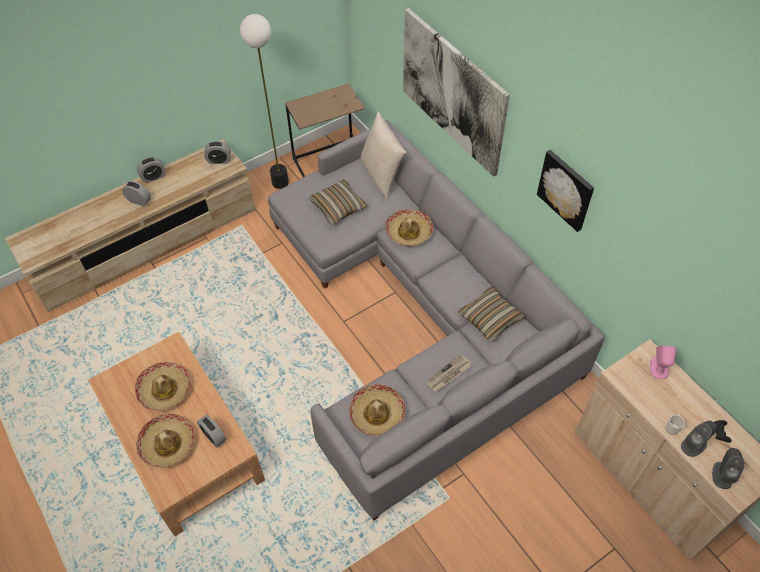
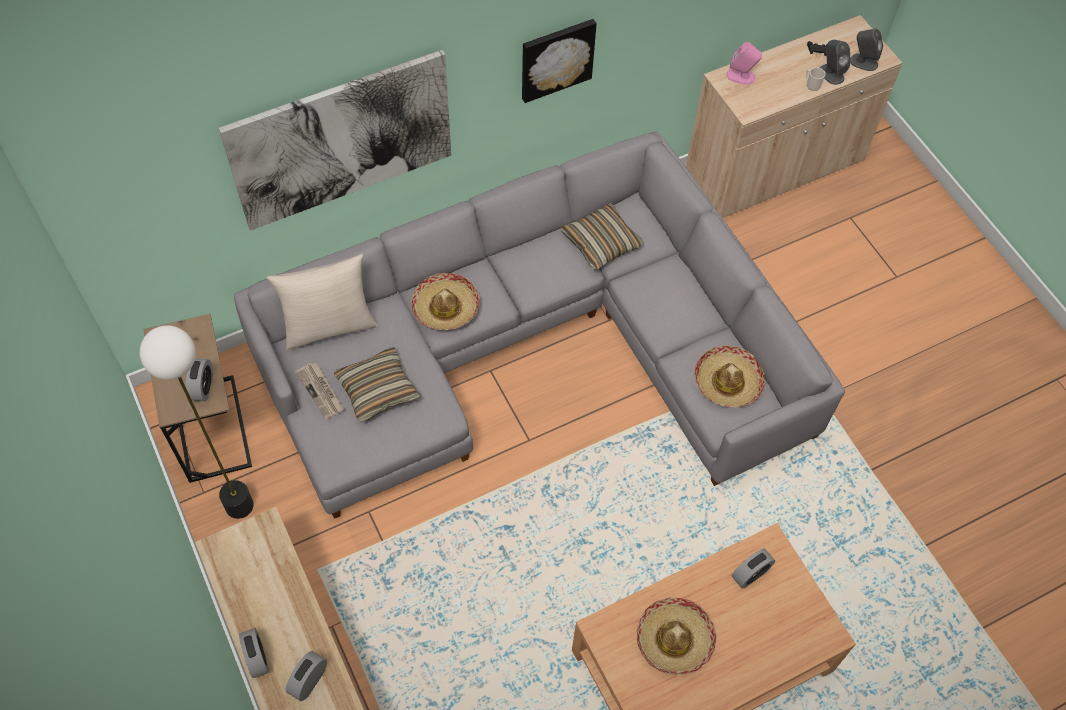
camera: 85 degrees left, 5 degrees up
(167, 444) = (759, 634): hat -> none
(219, 160) = (246, 548): alarm clock -> alarm clock (203, 387)
(448, 374) = (680, 298): newspaper -> newspaper (321, 391)

